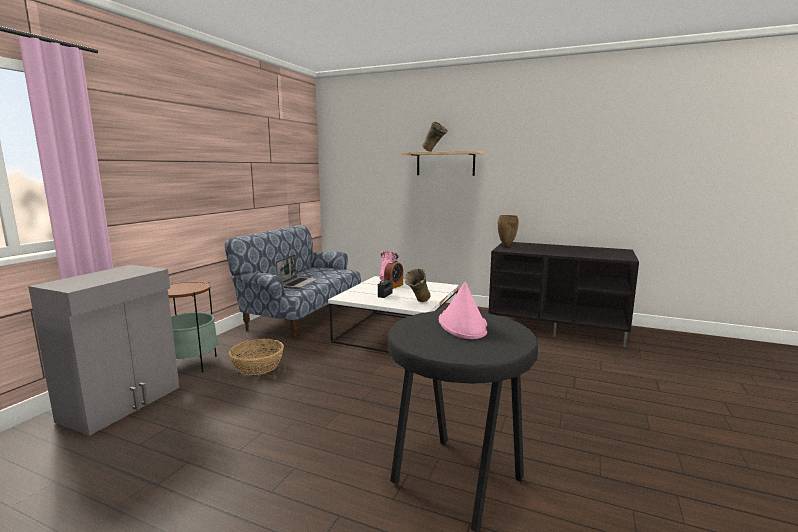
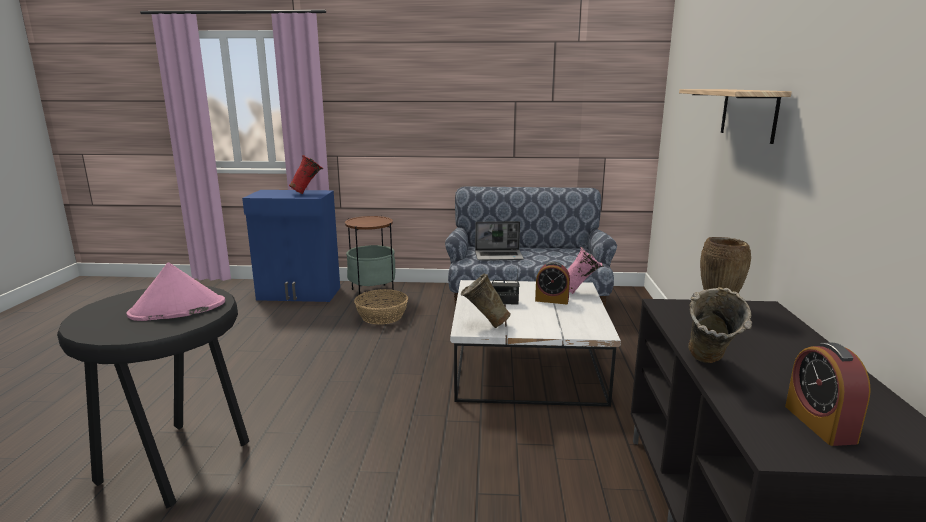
camera: 70 degrees right, 5 degrees up
(121, 271) = (308, 193): none -> red vase
(123, 403) = (299, 294): grey cabinet -> blue cabinet
(434, 151) = (719, 89): beige vase -> beige vase (708, 370)
(608, 253) = (819, 424): none -> alarm clock

